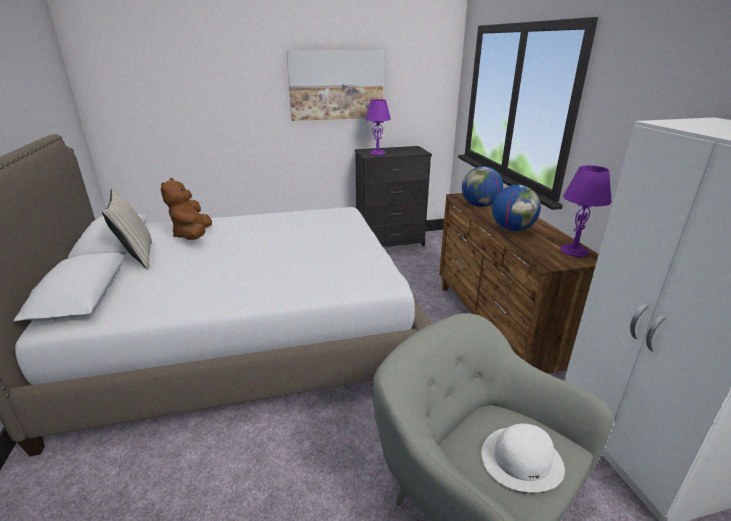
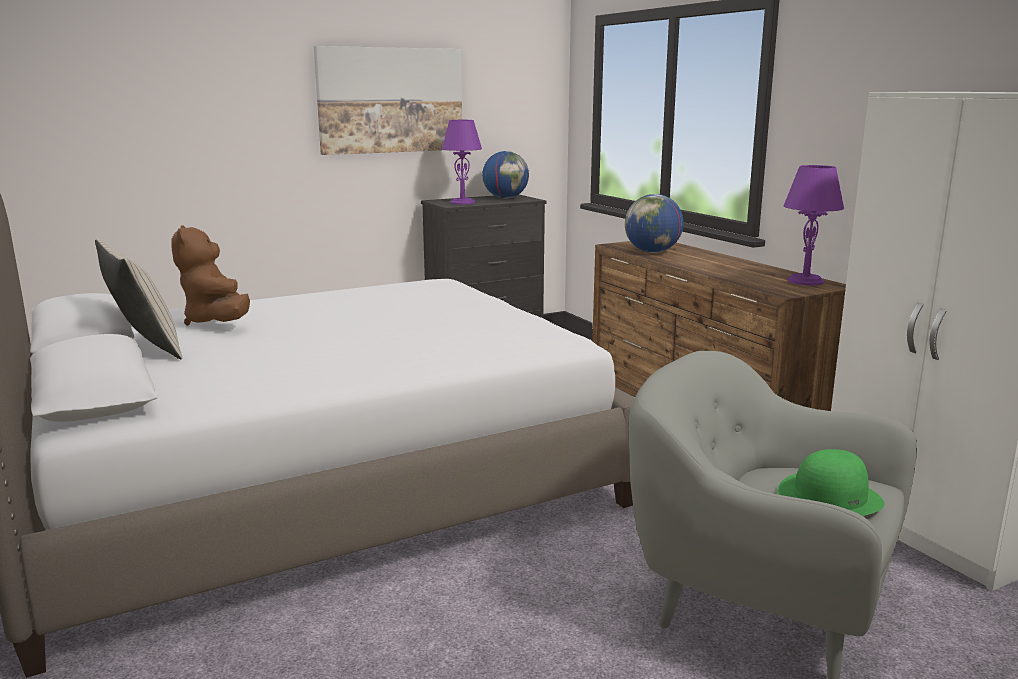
camera: 15 degrees left, 10 degrees down
(512, 229) = (714, 269): globe -> globe (505, 198)
(522, 459) = (829, 497): white hat -> green hat

